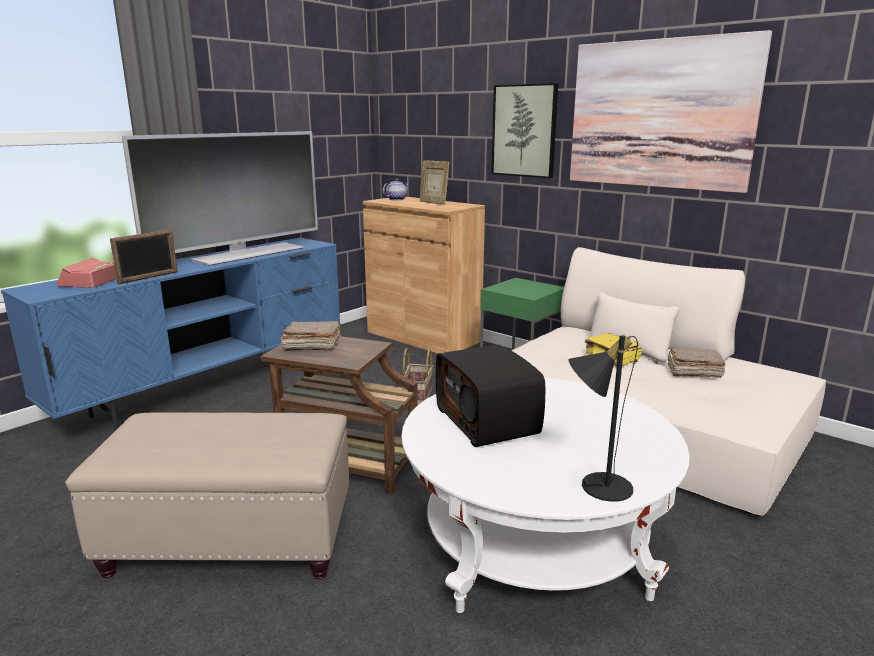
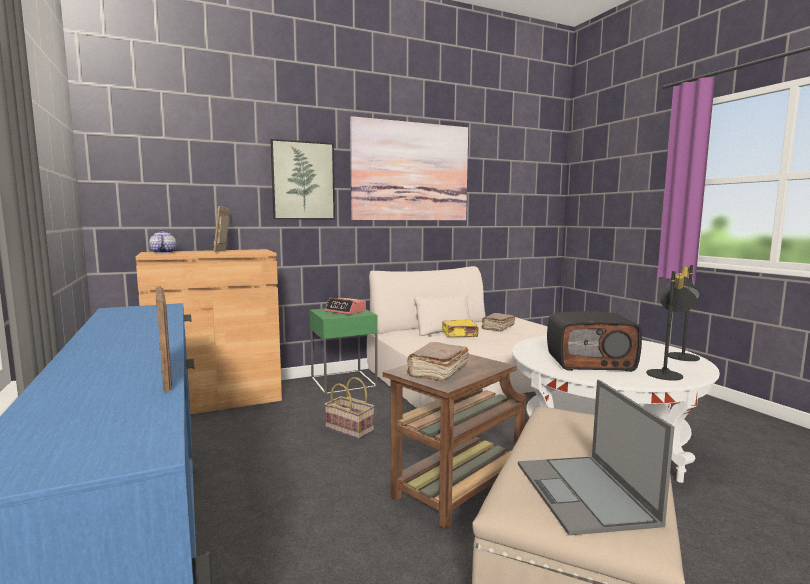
camera: 65 degrees left, 10 degrees down
(91, 282) = (94, 410): alarm clock -> alarm clock (345, 311)
(159, 440) = (585, 493): none -> laptop
(247, 254) = (137, 327): television -> none
(433, 203) = (222, 251): picture frame -> picture frame turned 90 degrees clockwise
(489, 470) = (667, 373): none -> black table lamp

